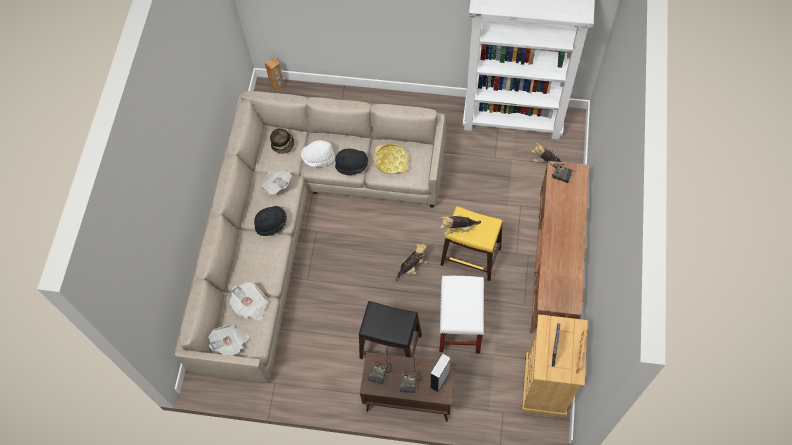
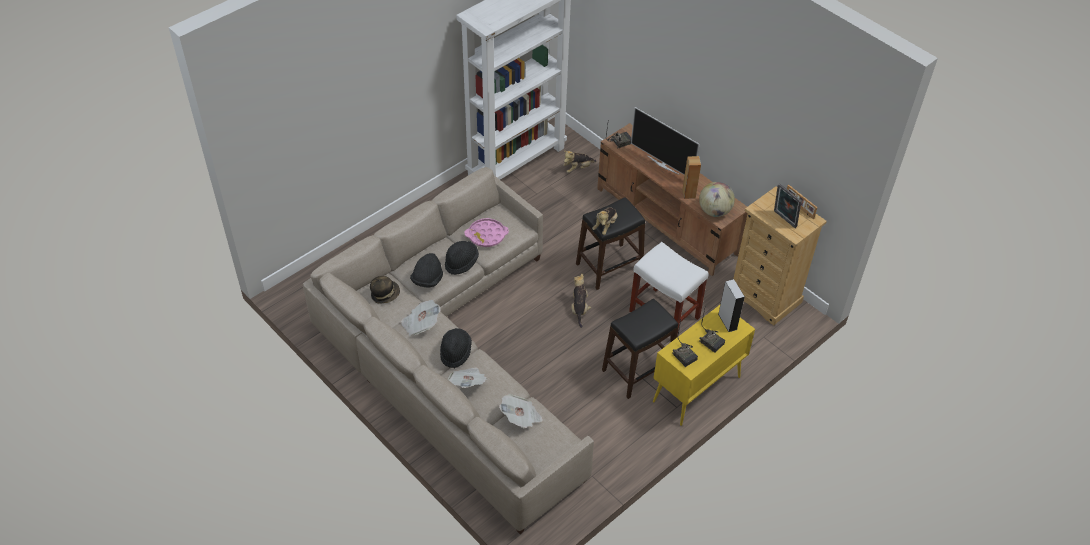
camera: 55 degrees left, 15 degrees down
(230, 343) = (543, 455): newspaper -> newspaper (468, 383)
(278, 85) = (294, 282): brown speaker -> brown speaker (689, 194)
(318, 158) = (427, 279): white hat -> black hat
(391, 161) = (486, 235): yellow tray -> pink tray
(408, 399) = (696, 390): brown cabinet -> yellow cabinet
(470, 256) = (609, 266): yellow stool -> black stool
(552, 291) = (714, 211): none -> globe
(566, 220) = (663, 164): none -> television

